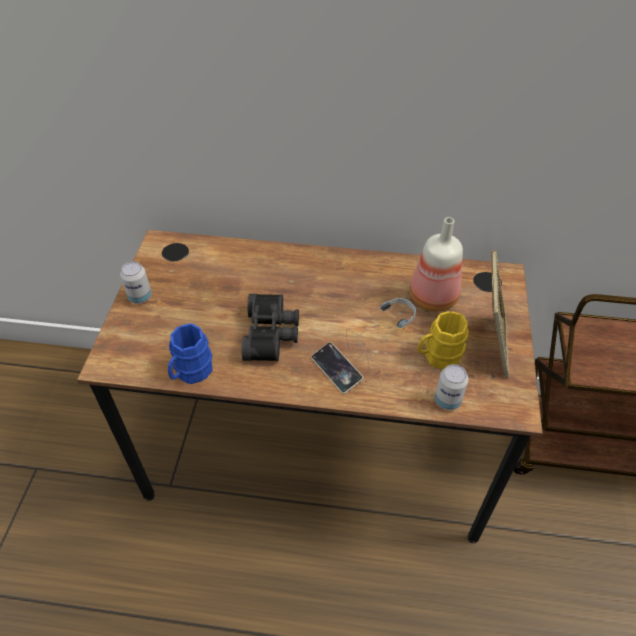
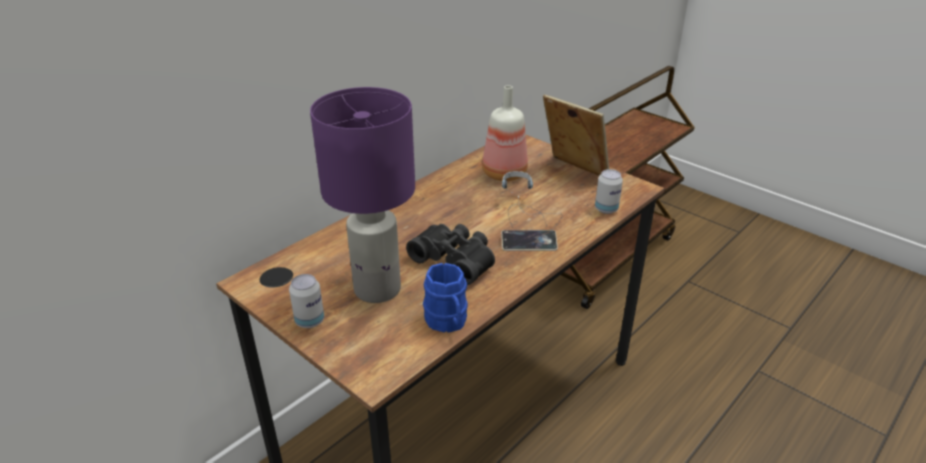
camera: 55 degrees left, 15 degrees down
(200, 311) = (378, 289): none -> purple table lamp
(438, 356) = (562, 196): yellow mug -> none

